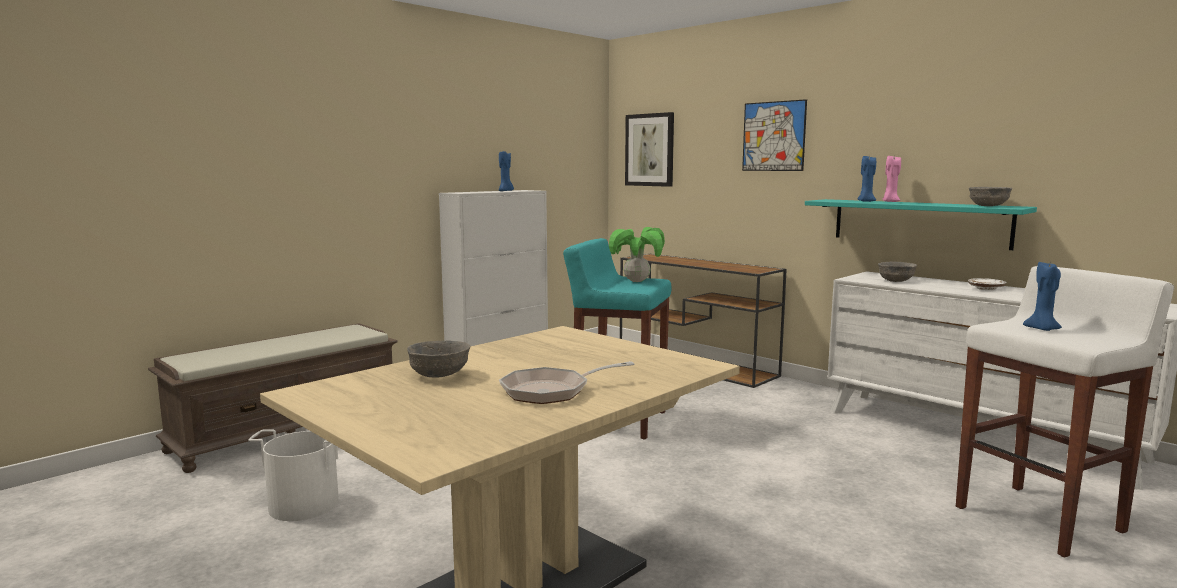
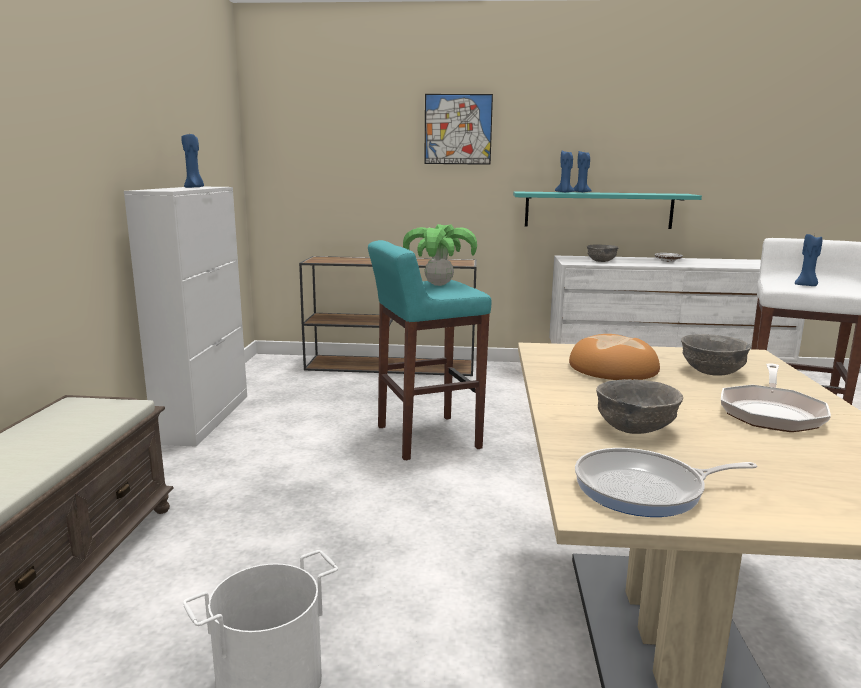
camera: 40 degrees left, 5 degrees up
(340, 394) = (645, 489): none -> frying pan
(558, 350) = (613, 368): none -> bread
(650, 150) = (304, 140): picture -> none
(890, 202) = (581, 192): pink candle -> blue candle
(989, 205) = (663, 193): grey bowl -> grey bowl (712, 371)

